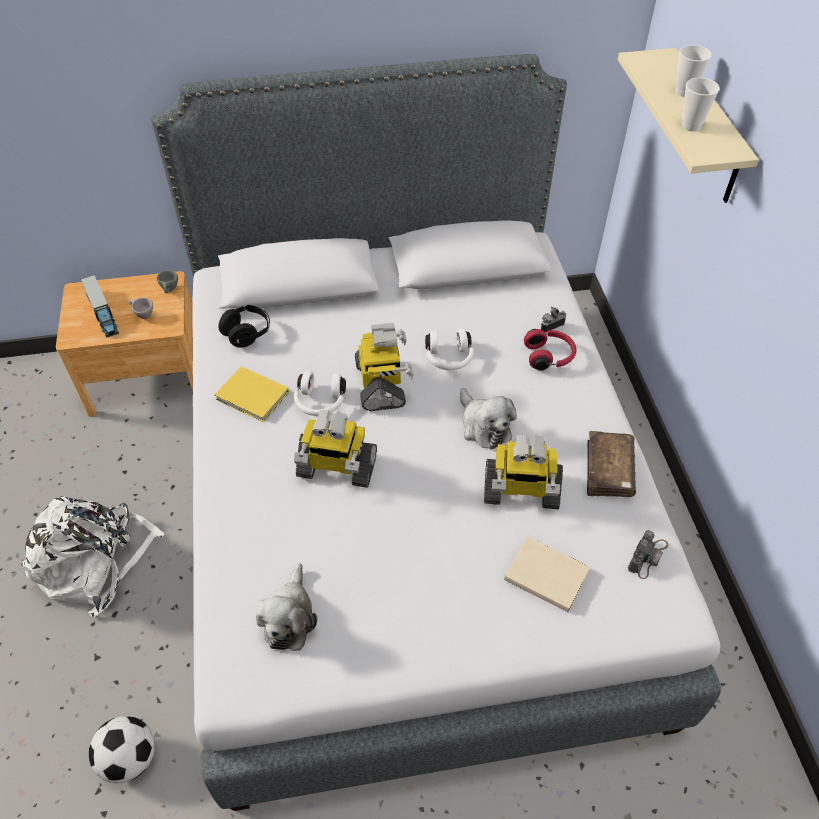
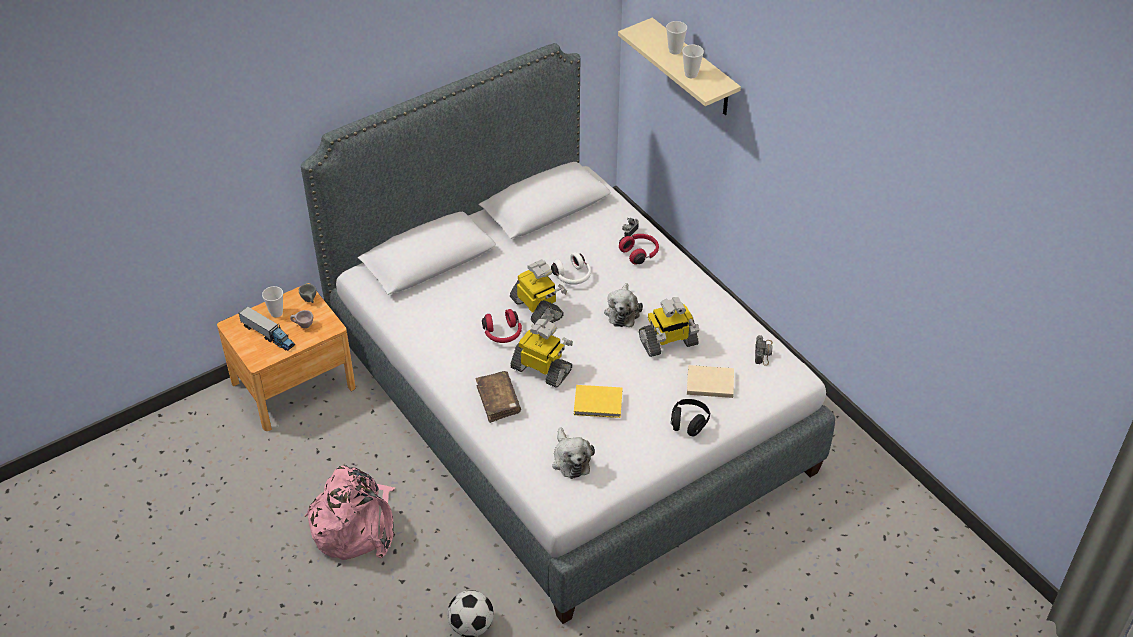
camera: 25 degrees left, 5 degrees down
(96, 563) = (355, 525): white backpack -> pink backpack
(128, 292) = (276, 313): none -> cup
(247, 334) = (417, 307): black headphones -> black headphones (689, 423)
(253, 397) = (453, 346): yellow book -> yellow book (599, 403)
(320, 402) = (503, 334): white headphones -> red headphones
(336, 467) = (542, 369): toy robot -> toy robot turned 135 degrees counterclockwise
(484, 426) = (622, 312): plush toy -> plush toy turned 60 degrees clockwise
(609, 470) = (716, 312): brown book -> brown book (498, 401)

